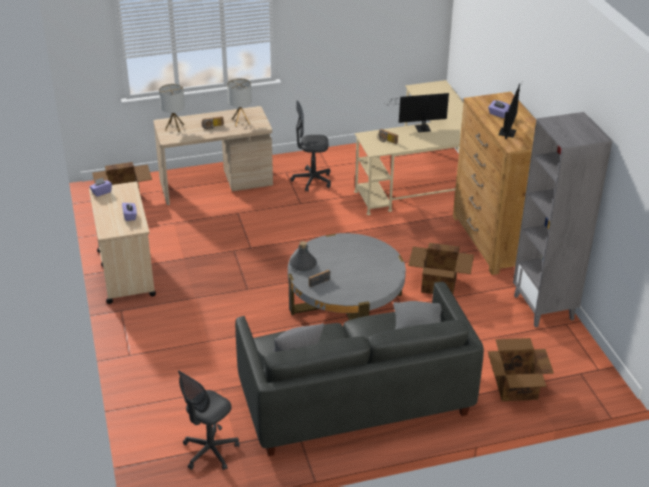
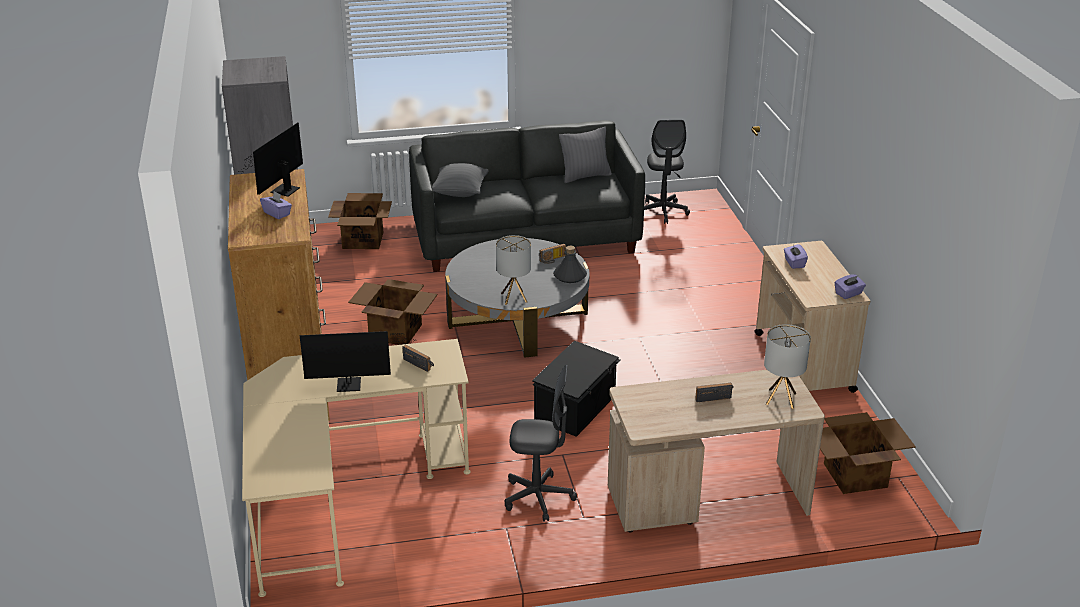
camera: 175 degrees left, 5 degrees down
(210, 451) = (663, 212): grey office chair -> grey office chair turned 135 degrees clockwise
(240, 121) = (665, 406): table lamp -> table lamp (514, 297)
(293, 231) = (576, 408): none -> black storage box

